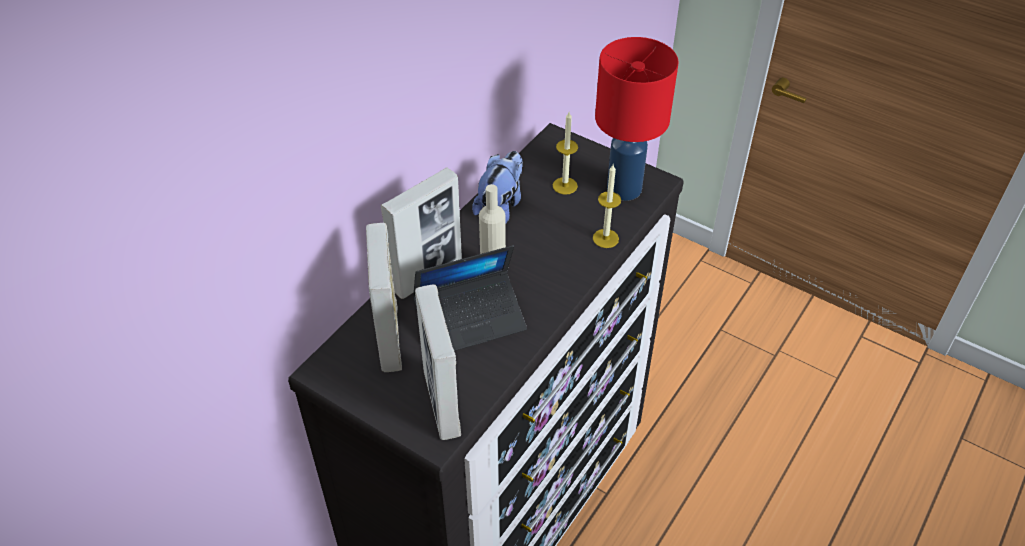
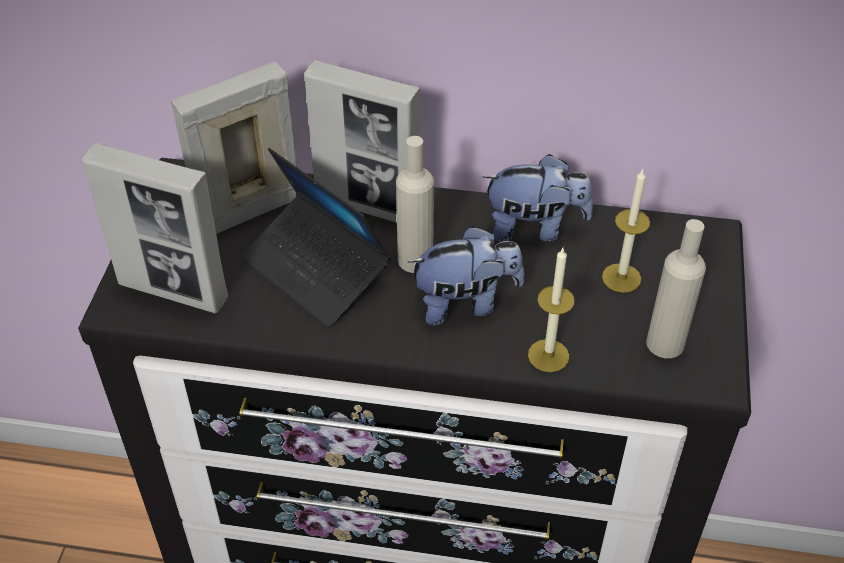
camera: 65 degrees right, 0 degrees up
(442, 404) = (173, 291): picture frame -> picture frame turned 120 degrees counterclockwise
(544, 259) = (465, 303): none -> plush toy
(623, 189) = (665, 343): red table lamp -> beige bottle

